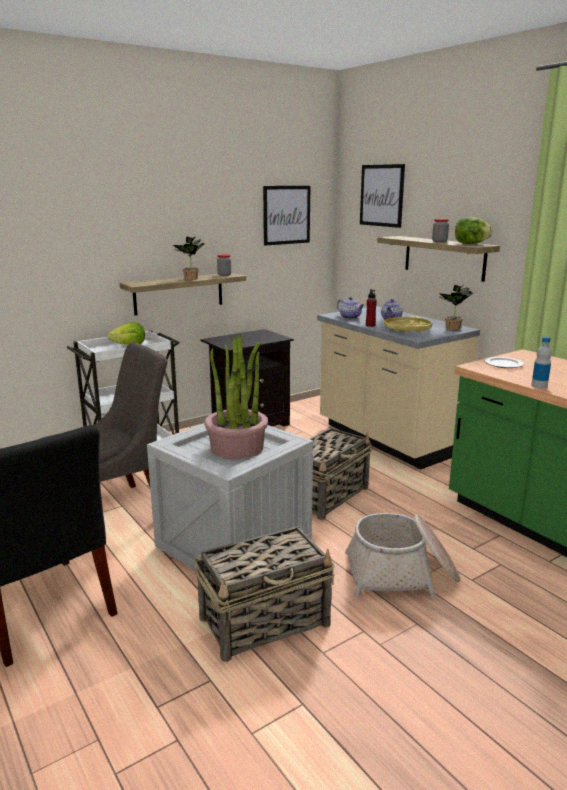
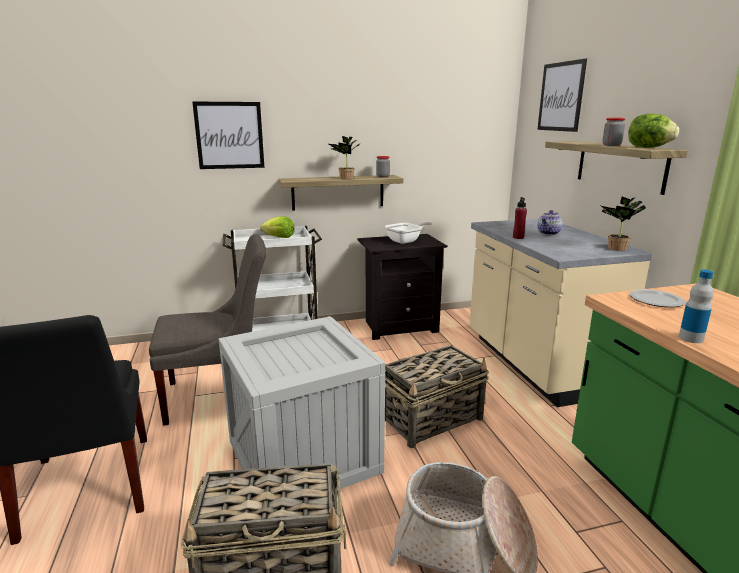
camera: 20 degrees right, 0 degrees up
(237, 448) = (303, 357): potted plant -> none
(252, 338) = (406, 241): none -> frying pan
(286, 215) = (459, 119): picture -> picture (229, 135)
(350, 317) = (504, 227): teapot -> none
(407, 329) = (558, 244): yellow tray -> none

